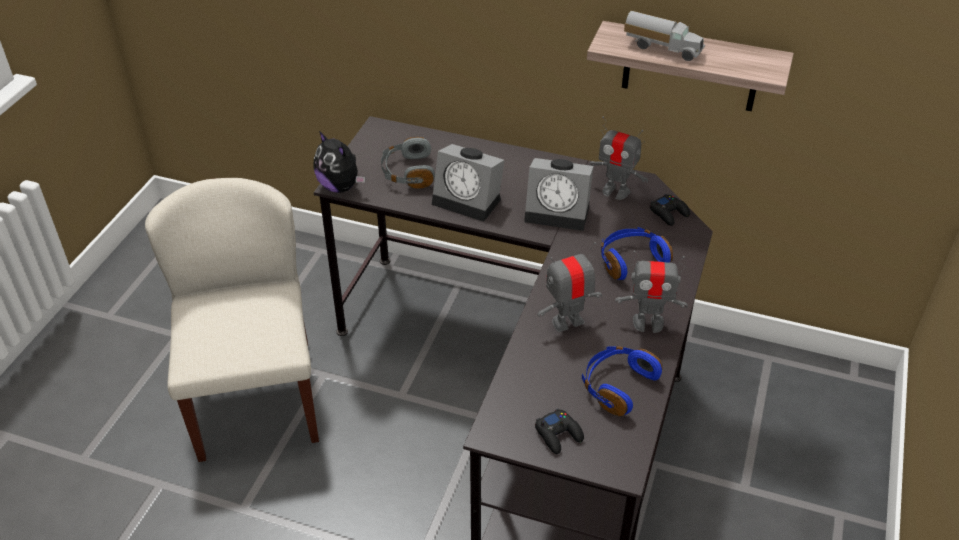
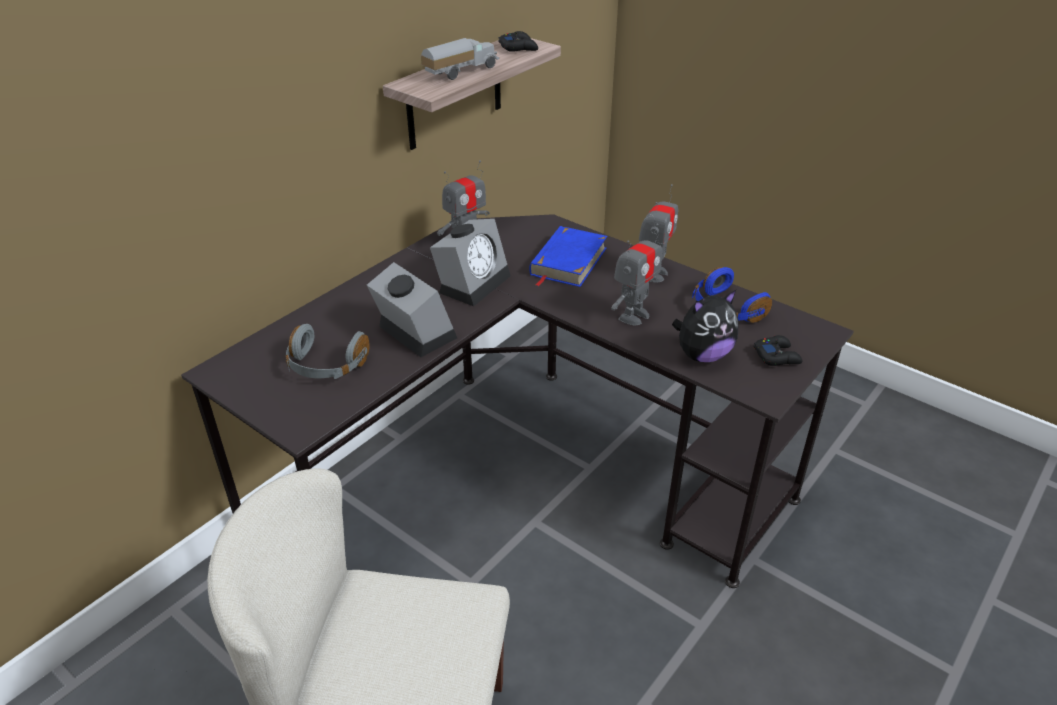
camera: 70 degrees left, 5 degrees down
(340, 186) = (306, 427): plush toy -> plush toy (702, 355)
(469, 200) = (412, 332): alarm clock -> alarm clock turned 90 degrees counterclockwise
(567, 322) = (633, 316): toy robot -> toy robot turned 135 degrees counterclockwise
(631, 260) = (568, 261): blue headphones -> blue book
(669, 213) = (517, 227): black game controller -> black game controller (518, 48)

